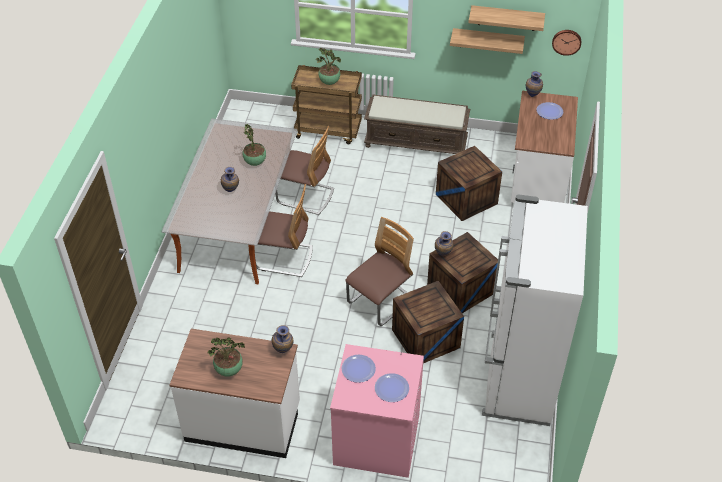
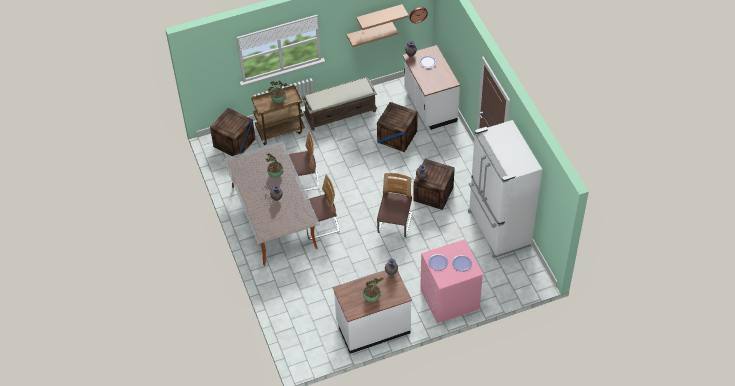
camera: 30 degrees left, 5 degrees up
(425, 338) = (435, 232): crate -> crate (234, 143)

